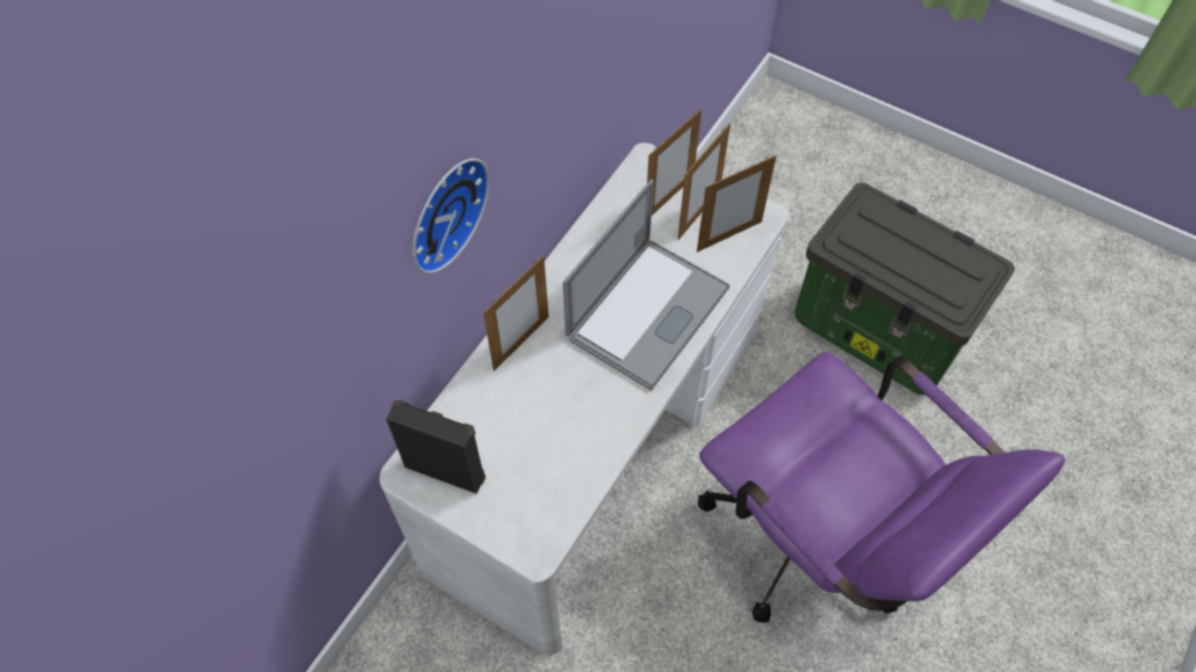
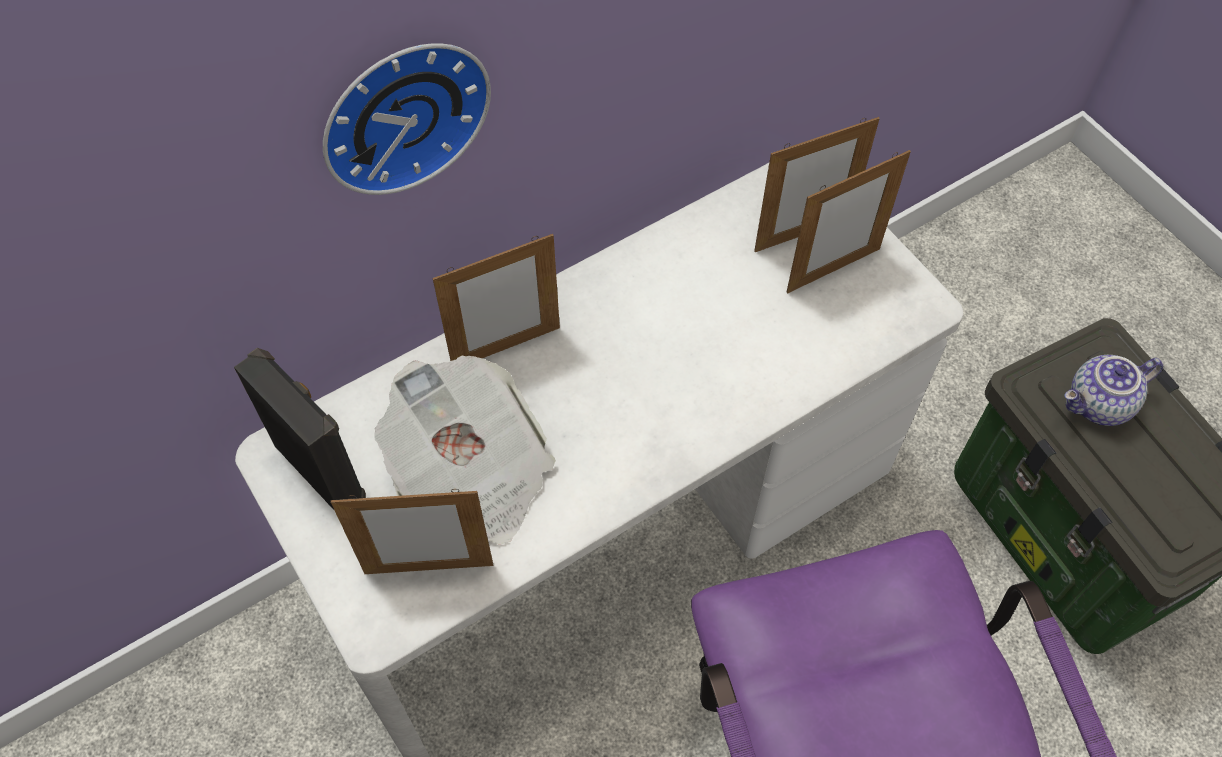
camera: 25 degrees right, 0 degrees up
(542, 429) = (472, 471): none -> newspaper
(648, 312) = (694, 374): laptop -> none
(729, 236) = (860, 315): picture frame -> picture frame (429, 568)
(878, 238) = (1099, 405): none -> teapot

